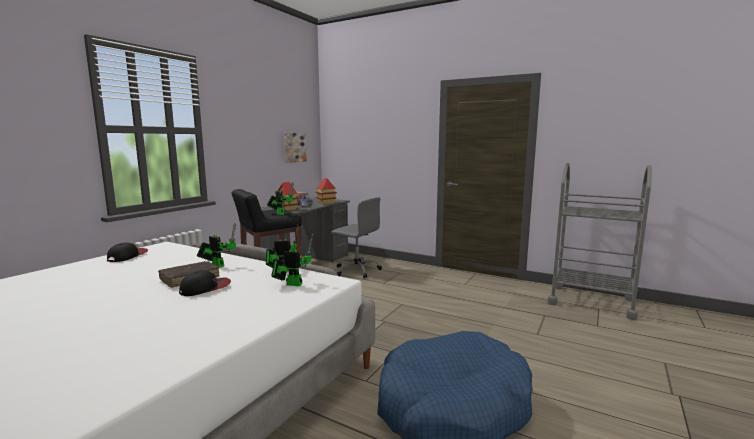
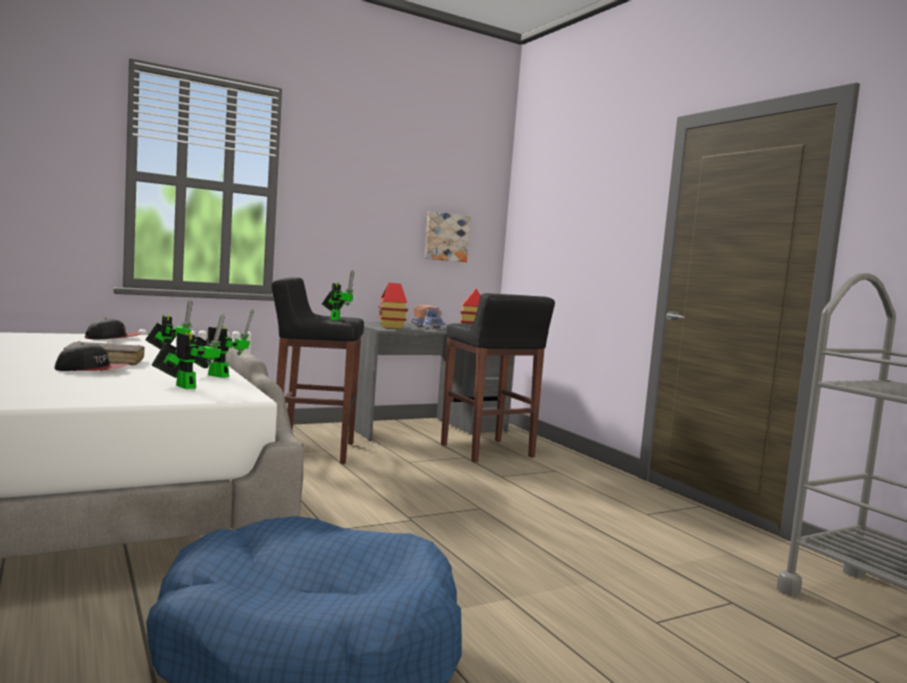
camera: 30 degrees right, 5 degrees down
(356, 270) = (487, 451): grey office chair -> black stool

